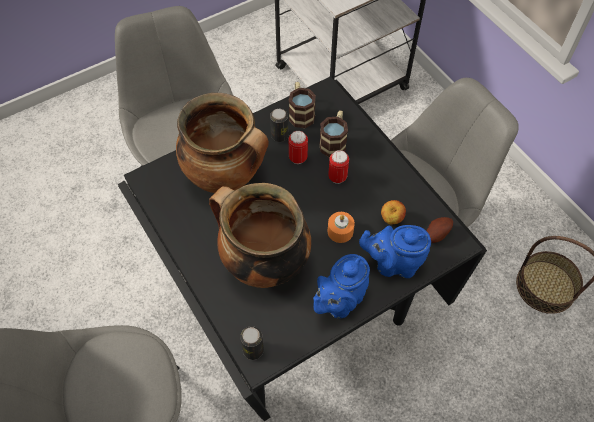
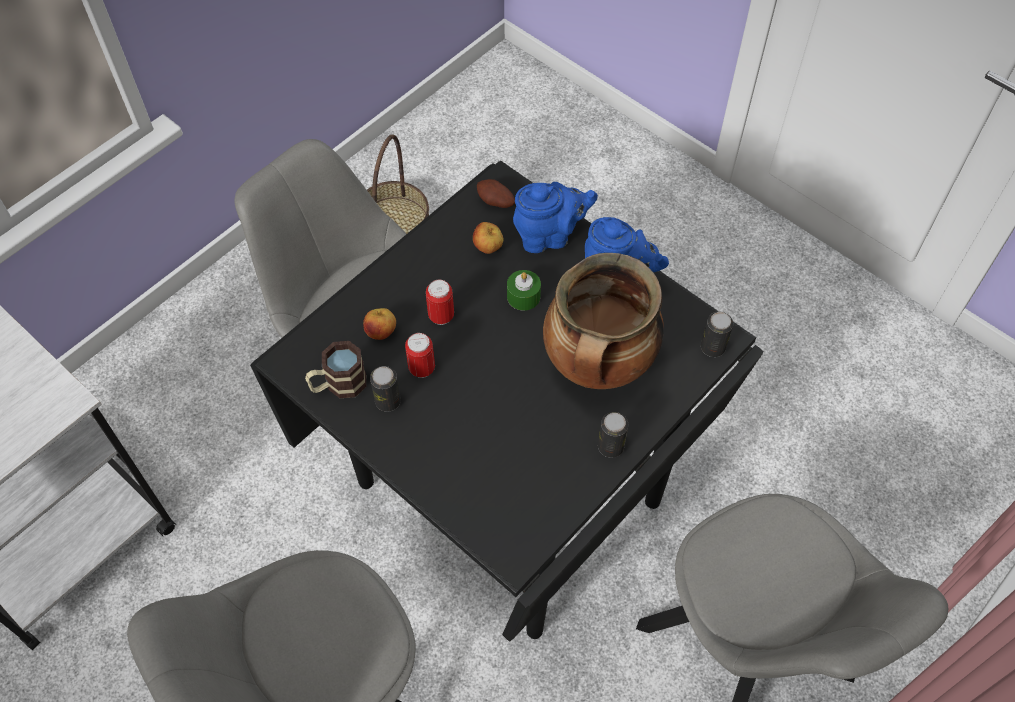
camera: 105 degrees left, 0 degrees up
(197, 252) = (610, 446): none -> can
(226, 176) = (479, 448): cooking pot -> none
(334, 141) = (381, 332): mug -> apple
(340, 231) = (523, 296): orange candle -> green candle
(393, 263) = (549, 236): blue teapot -> blue teapot turned 90 degrees counterclockwise

